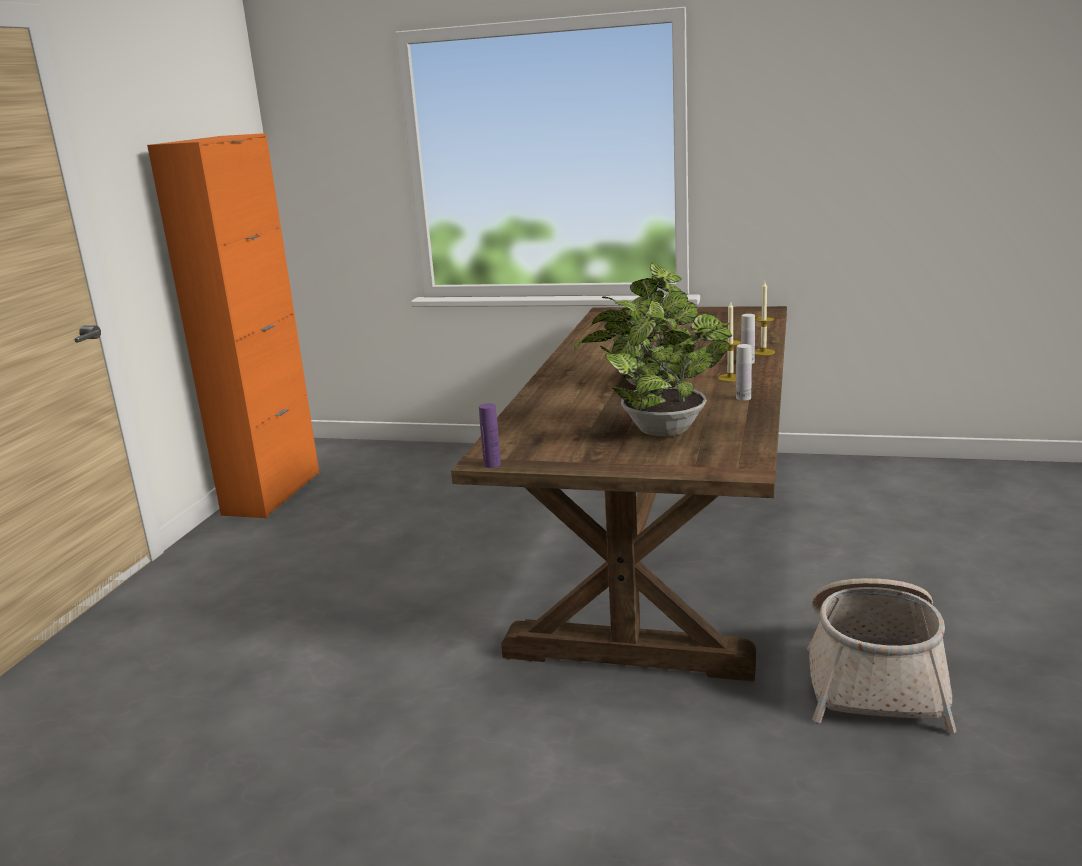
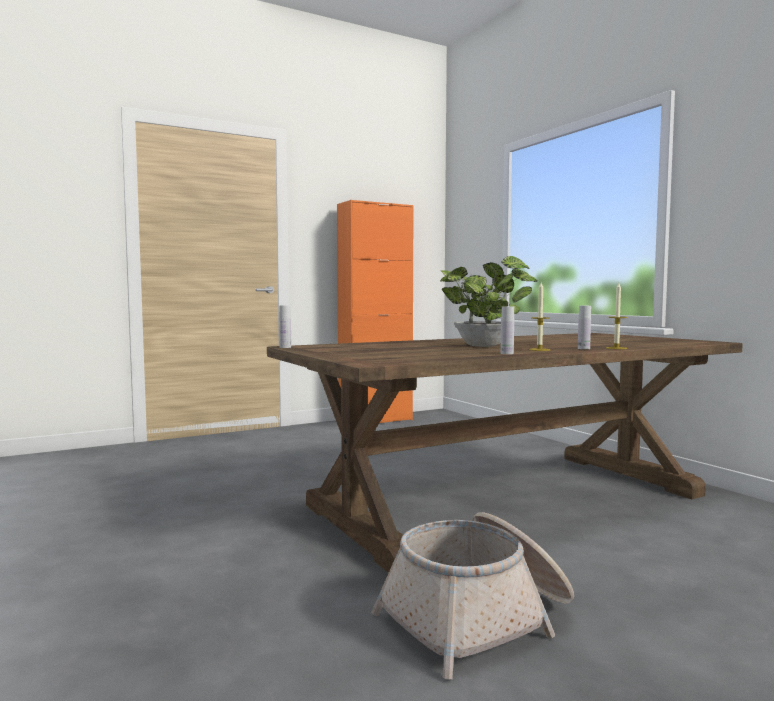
camera: 45 degrees right, 15 degrees down
(492, 464) = (285, 347): purple bottle -> white bottle
(657, 431) = (398, 352): potted plant -> none

